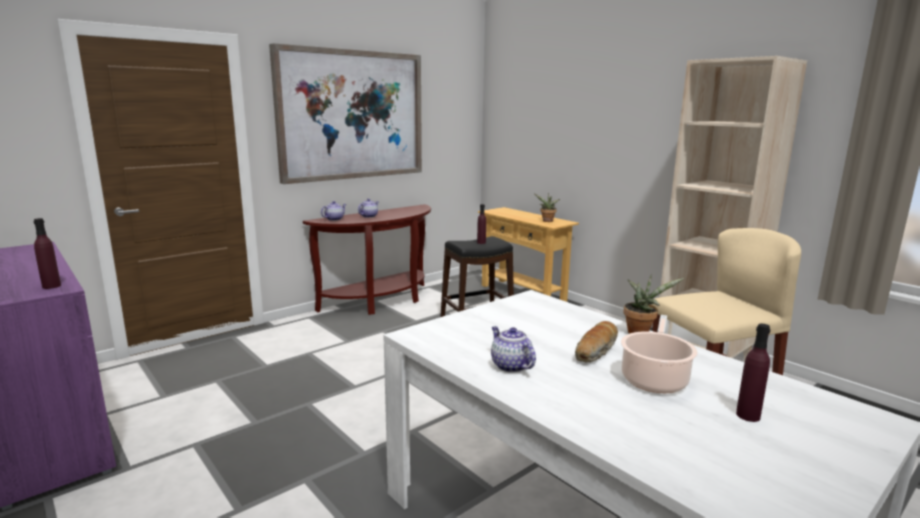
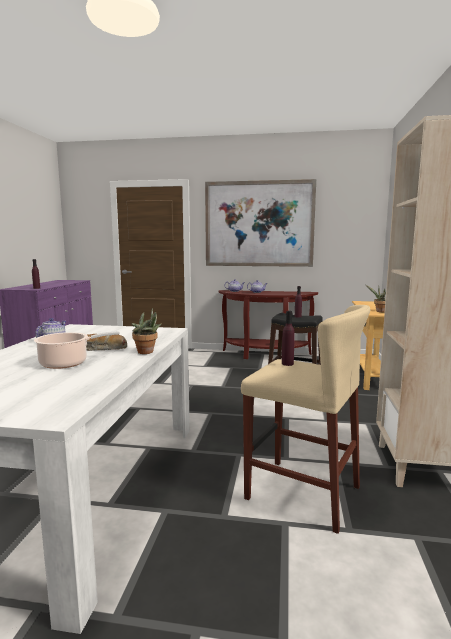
camera: 50 degrees right, 5 degrees down
(748, 415) = (29, 385): purple bottle -> purple bottle (287, 364)

